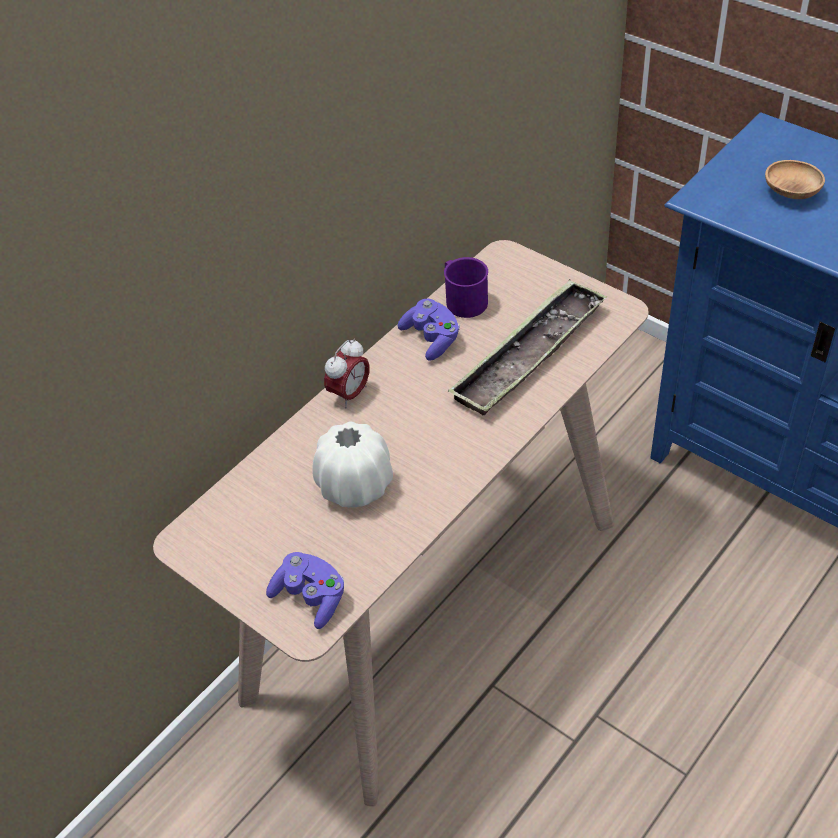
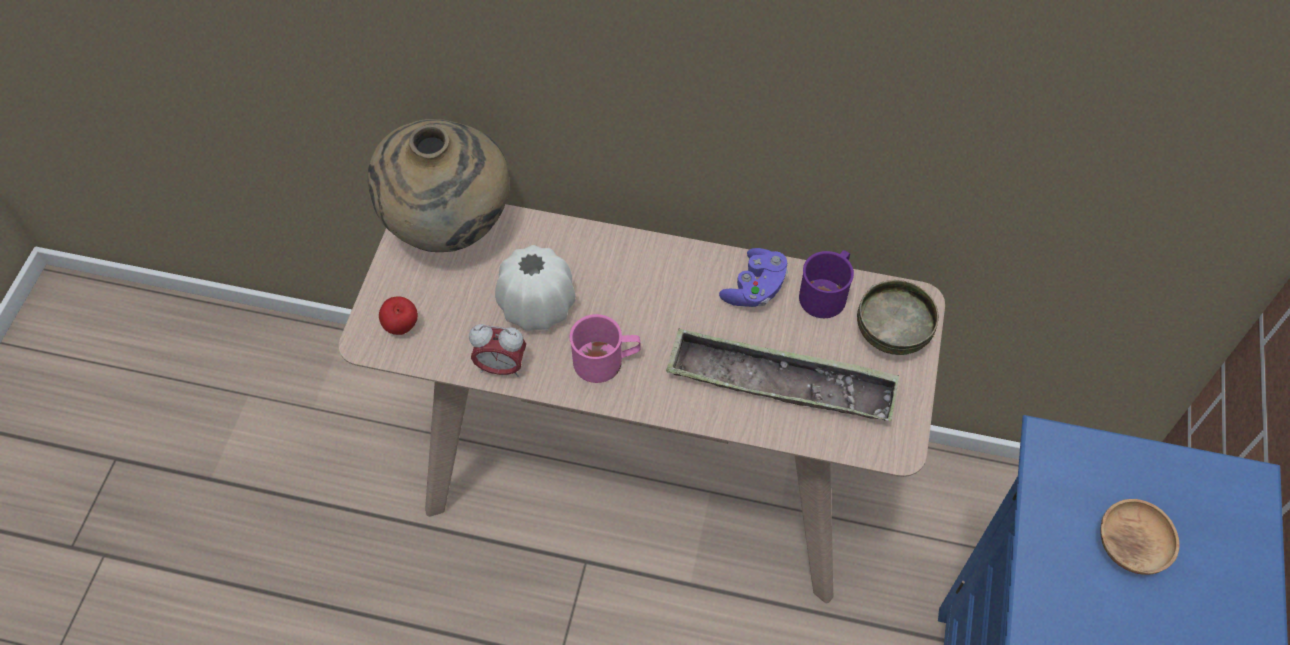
camera: 60 degrees right, 10 degrees up
(223, 525) = (450, 229): none -> beige vase
(310, 597) = (402, 327): purple game controller -> apple
(350, 394) = (645, 253): alarm clock -> alarm clock (501, 367)
(442, 456) = (606, 361): none -> pink mug
(521, 277) = (891, 332): none -> bowl

